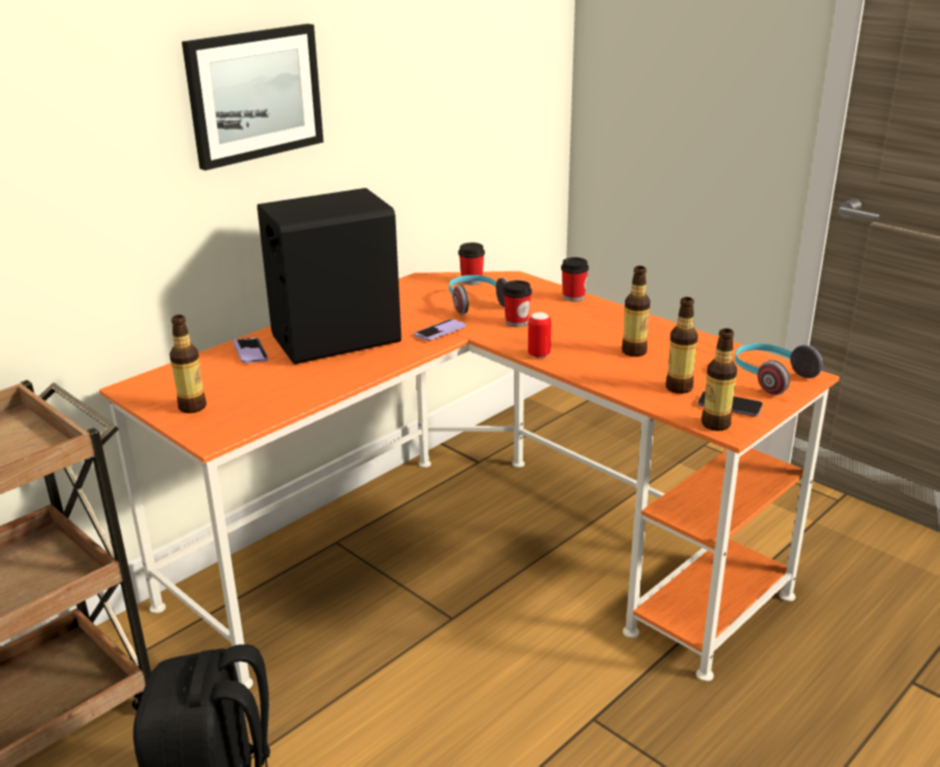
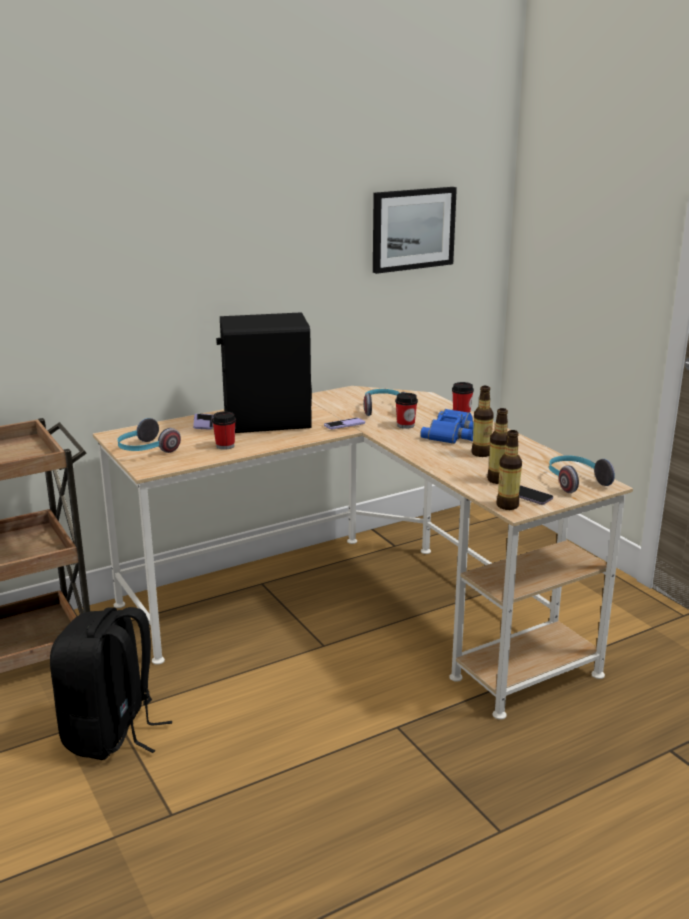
camera: 15 degrees right, 5 degrees down
(192, 407) = (146, 450): bottle -> headphones
(254, 94) = (228, 239): picture -> picture (412, 229)
(472, 281) = (391, 395): cup -> cup (225, 446)
(472, 557) = (358, 608): orange desk -> beige desk
(539, 355) = (407, 447): can -> none
(582, 327) = (453, 434): none -> blue binoculars

